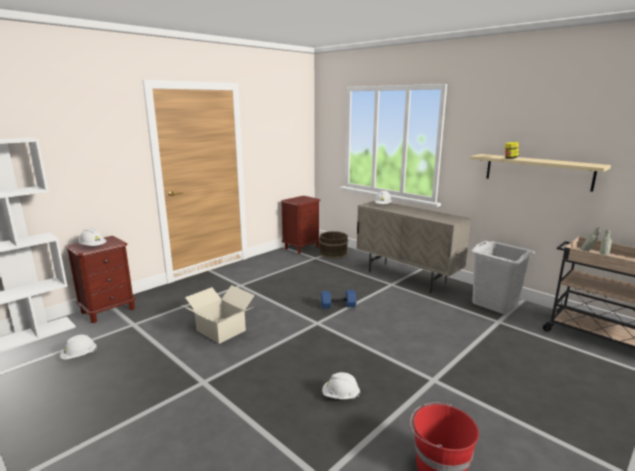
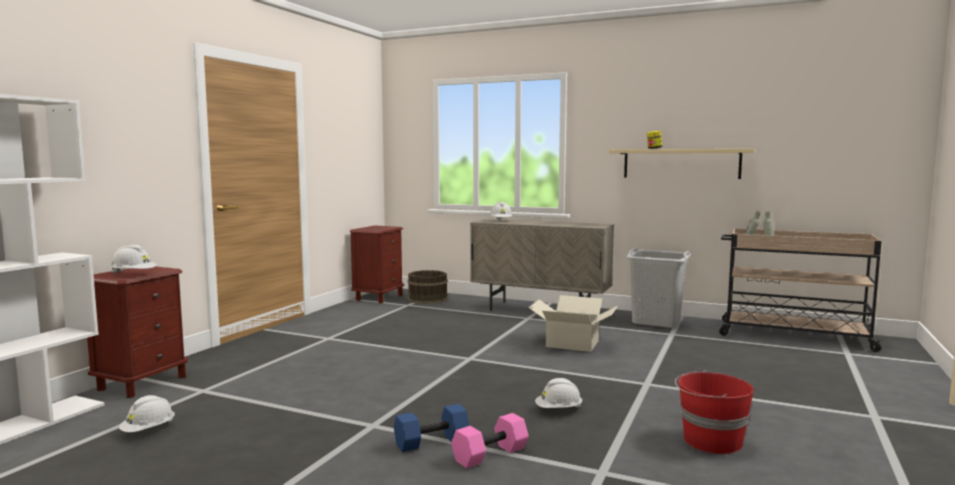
camera: 20 degrees left, 10 degrees down
(221, 330) = (346, 379): cardboard box -> cardboard box (572, 343)
(255, 435) = (490, 455): none -> pink dumbbell
(338, 305) = (481, 341): blue dumbbell -> blue dumbbell (432, 441)

